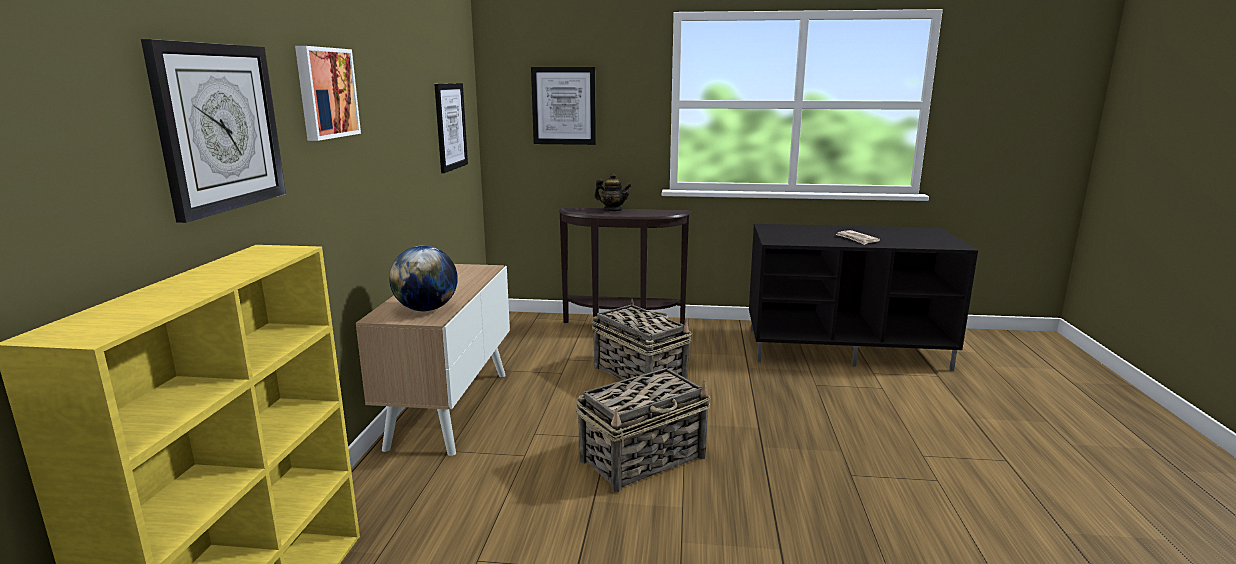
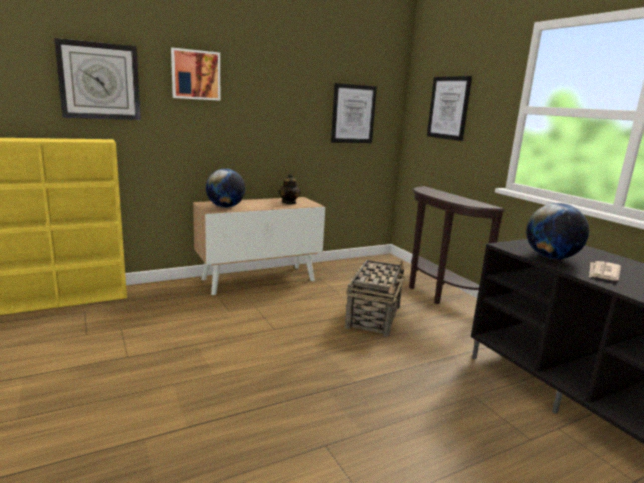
camera: 55 degrees right, 0 degrees up
(612, 210) = (446, 194): teapot -> teapot (289, 202)
(644, 458) = (260, 347): basket -> none
(813, 240) = (551, 257): none -> globe

